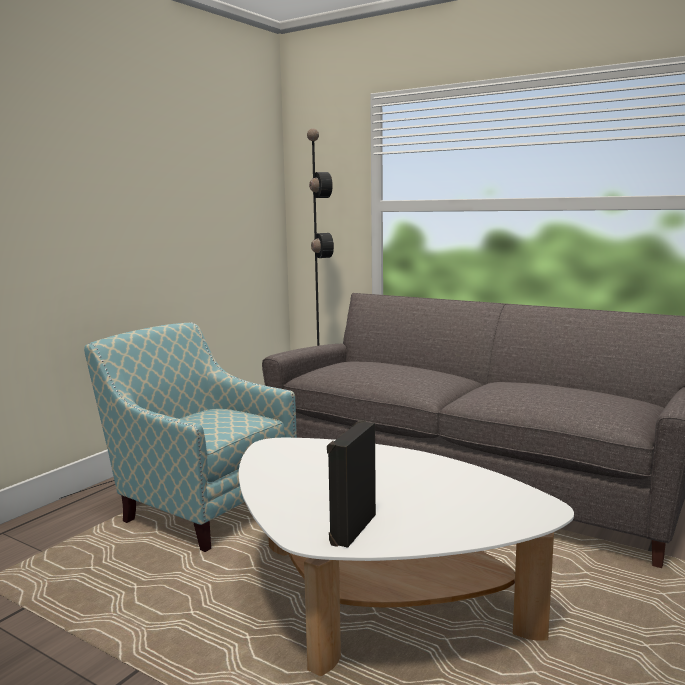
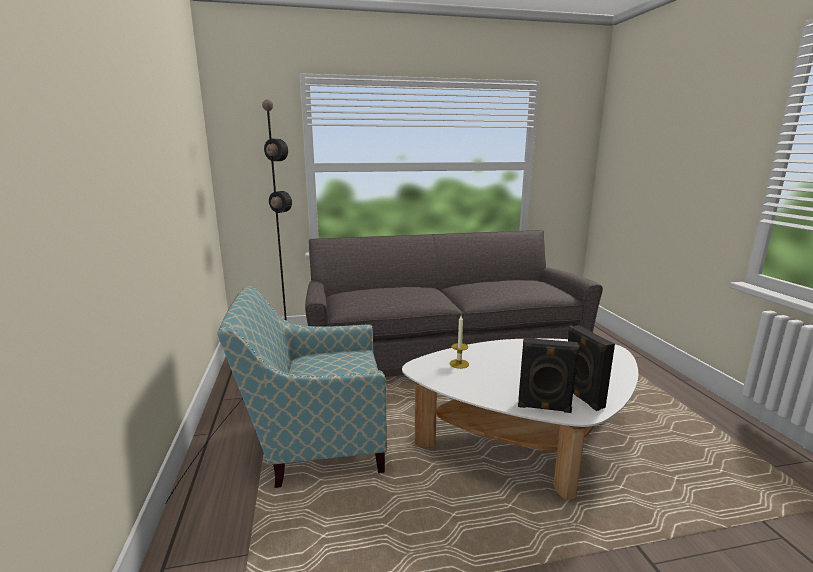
camera: 45 degrees left, 5 degrees up
(288, 518) = (544, 407): none -> black speaker
(315, 455) = (459, 364): none -> candle

